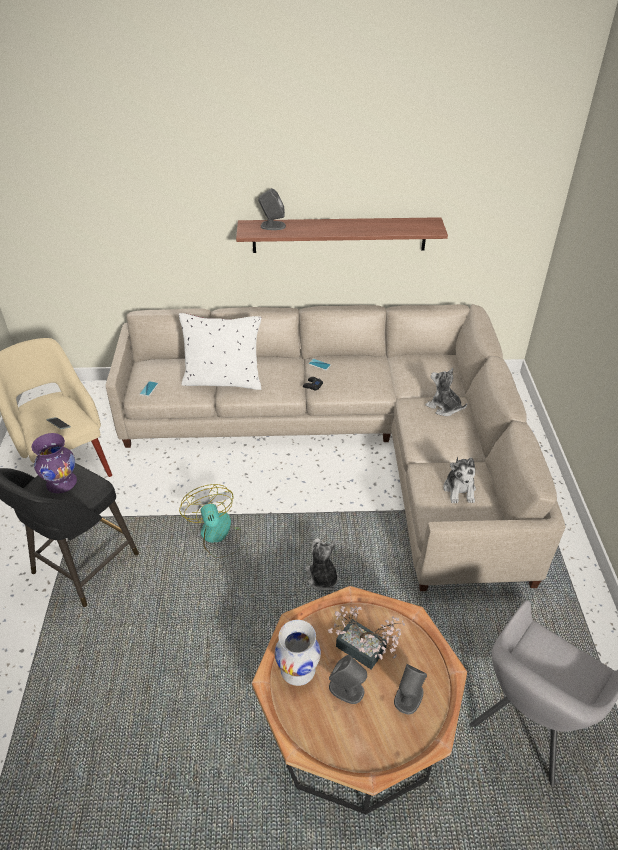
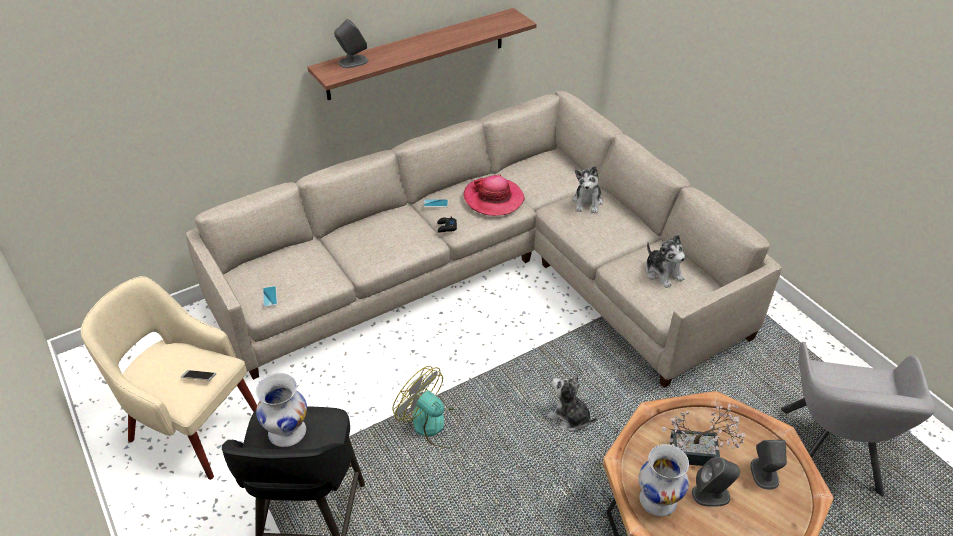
camera: 30 degrees left, 0 degrees up
(62, 482) = (287, 431): purple vase -> white vase
(223, 380) = (346, 256): white pillow -> none
(367, 376) = (493, 198): none -> hat
(443, 407) = (587, 202): plush toy -> plush toy turned 90 degrees counterclockwise

